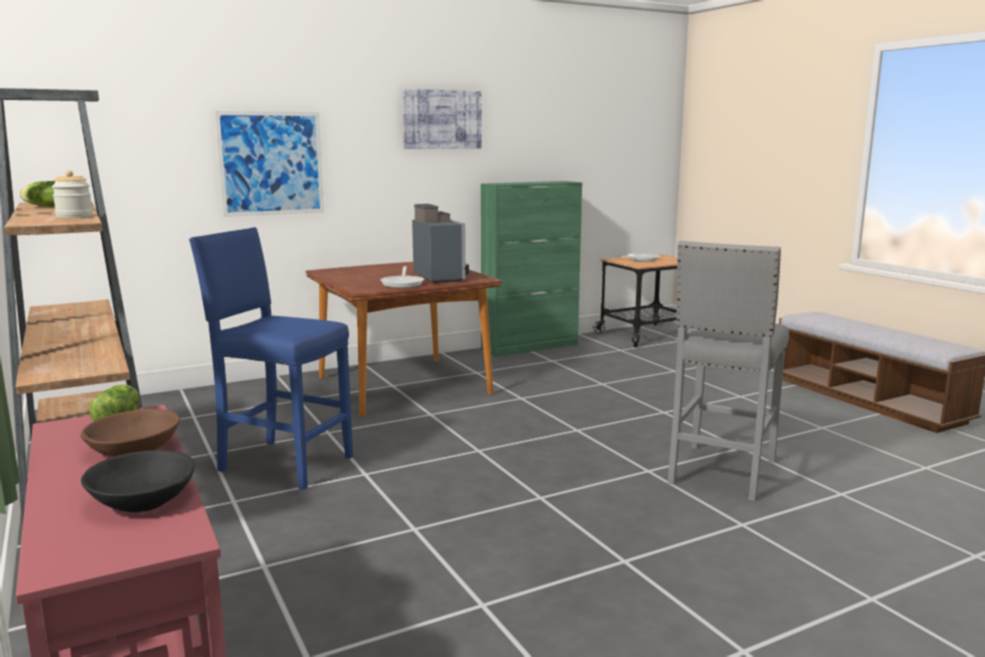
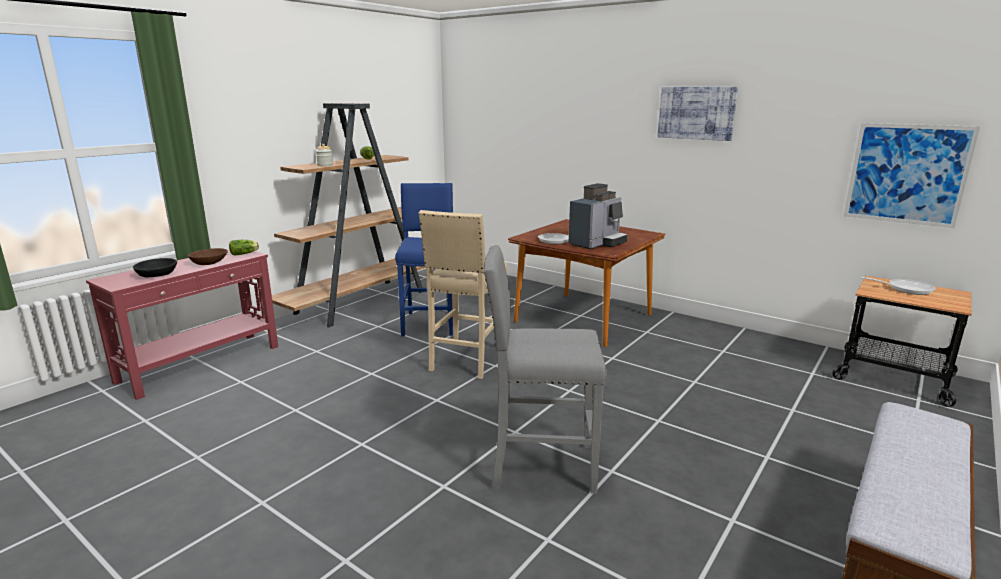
camera: 65 degrees right, 5 degrees up
(271, 163) = (564, 141): picture -> picture (907, 174)
(445, 462) = (467, 360): none -> beige stool
(530, 347) = (746, 336): green cabinet -> none

